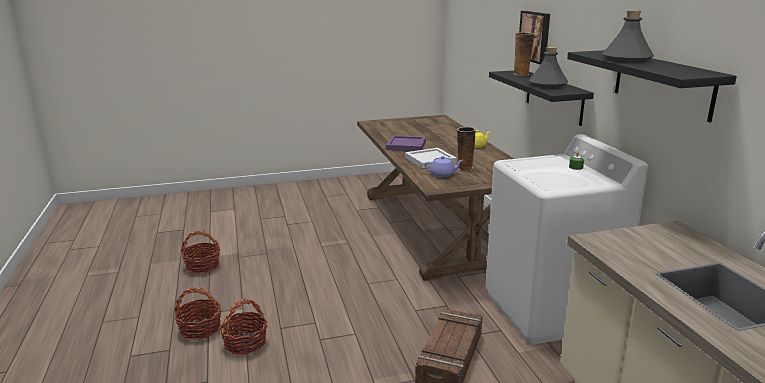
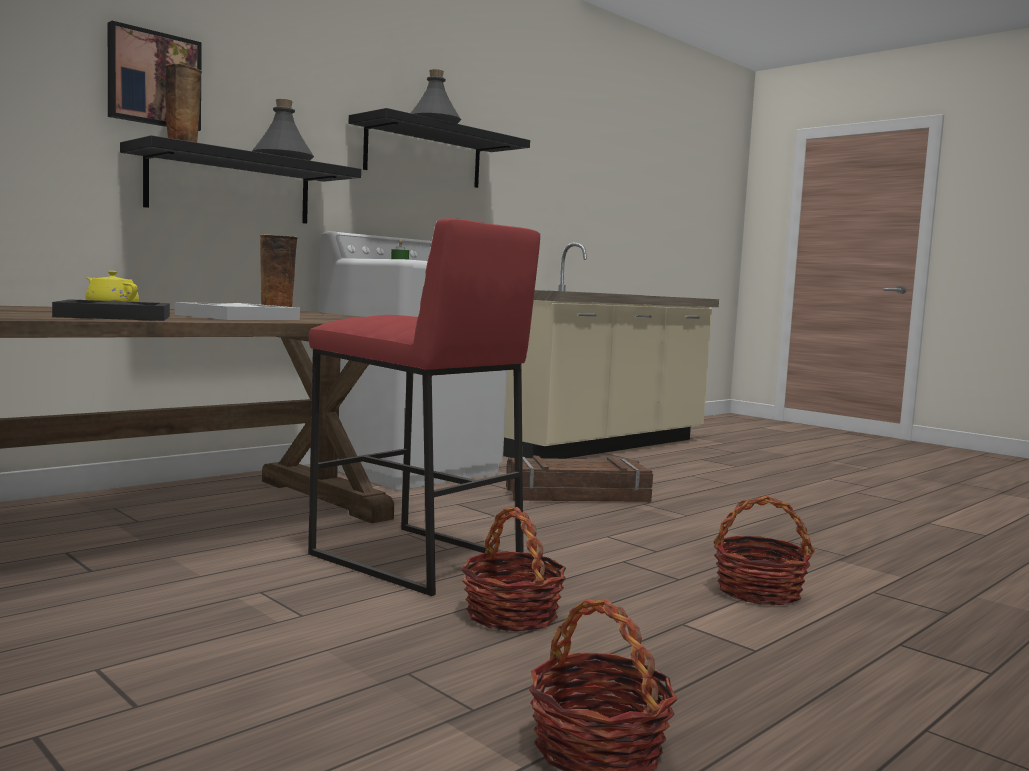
camera: 120 degrees left, 15 degrees down
(200, 329) = (806, 639): basket -> basket (511, 615)
(360, 273) = (414, 558): none -> red stool
(405, 145) = (113, 316): purple tray -> black tray
(443, 174) = (326, 318): purple teapot -> none

